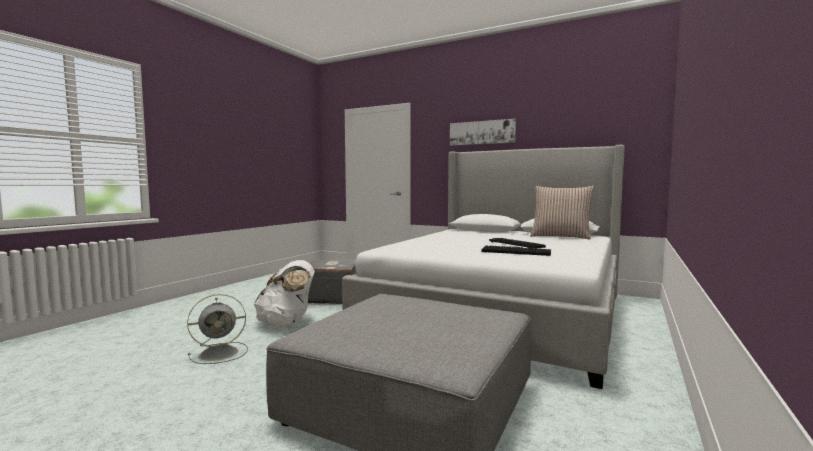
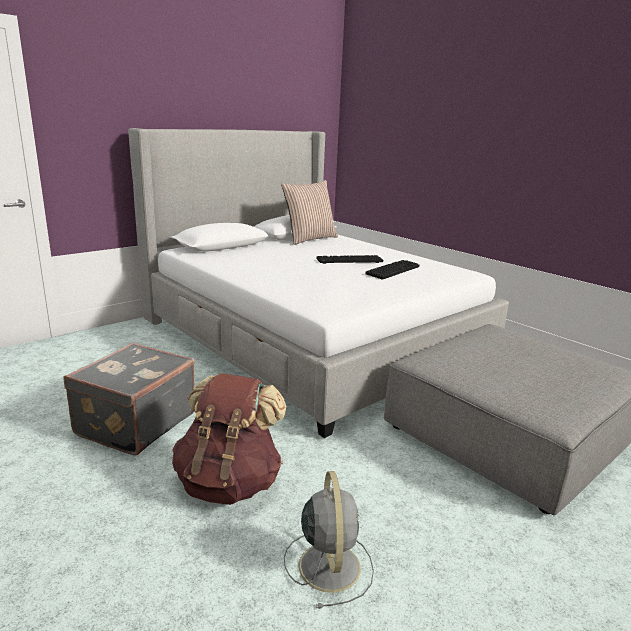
camera: 70 degrees left, 15 degrees up
(287, 323) = (229, 482): white backpack -> brown backpack
(482, 132) = (163, 98): picture -> none

